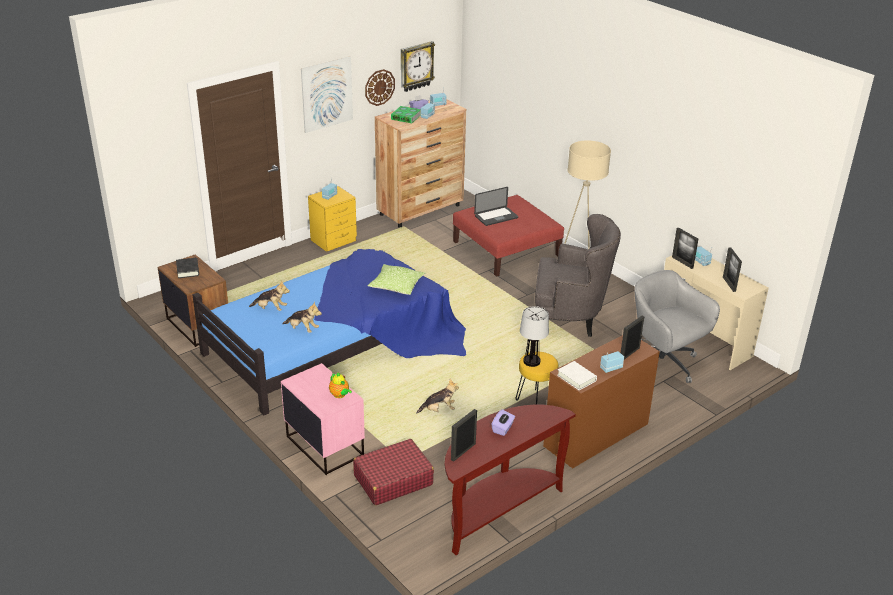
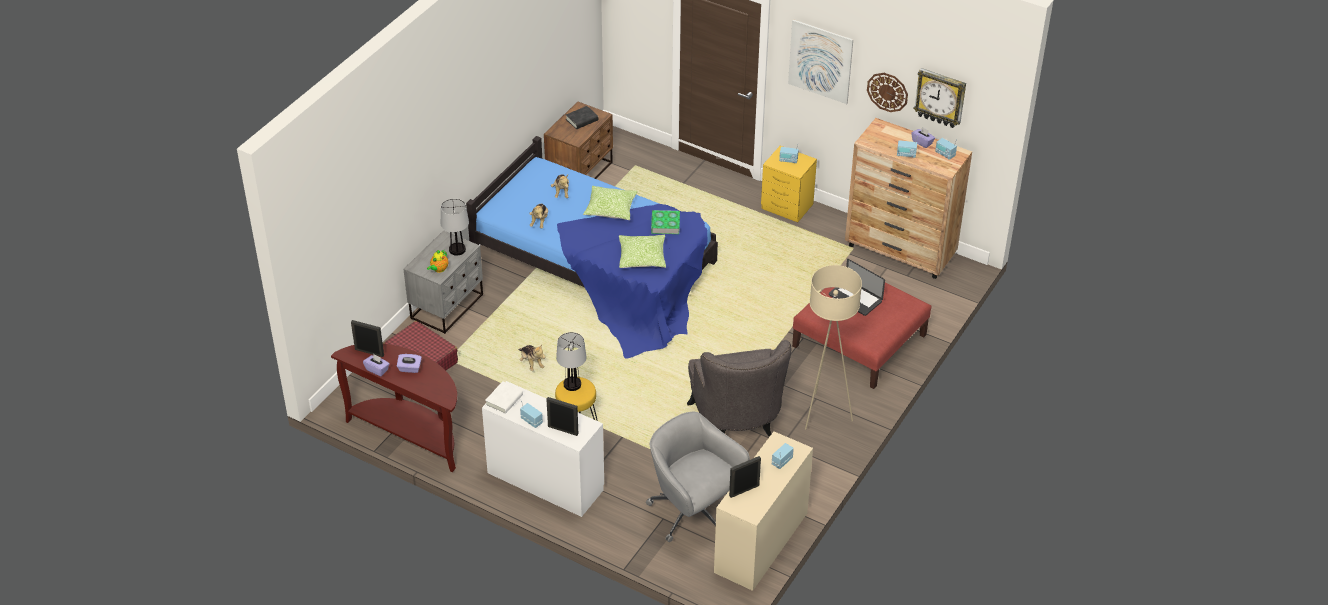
camera: 70 degrees right, 10 degrees up
(316, 289) = (610, 209): none -> pillow
(318, 378) = (457, 250): none -> table lamp
(325, 446) = (448, 307): pink nightstand -> grey nightstand
(406, 117) = (890, 140): book -> book (665, 225)
(493, 451) = (377, 369): none -> purple tissue box
(596, 435) = (545, 481): brown desk -> white desk
(662, 365) = (693, 514): grey office chair -> grey office chair turned 75 degrees counterclockwise
(682, 262) = (771, 446): picture frame -> none

